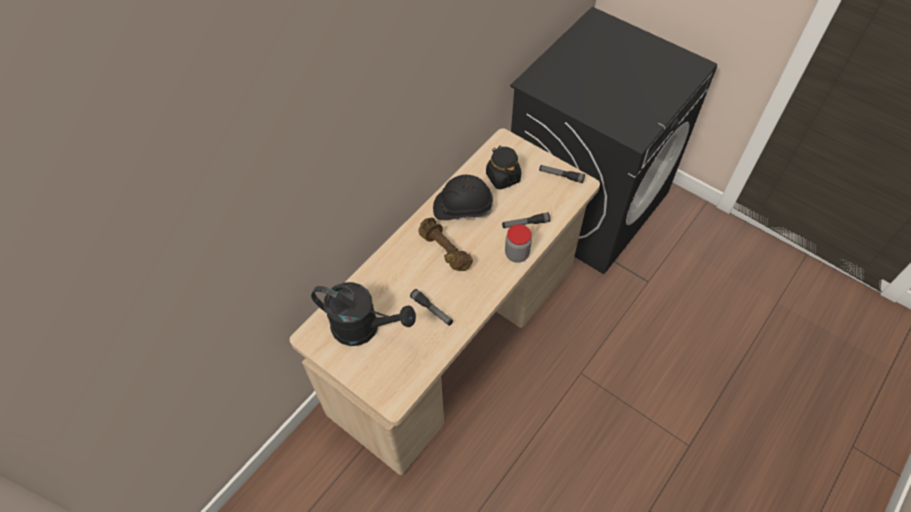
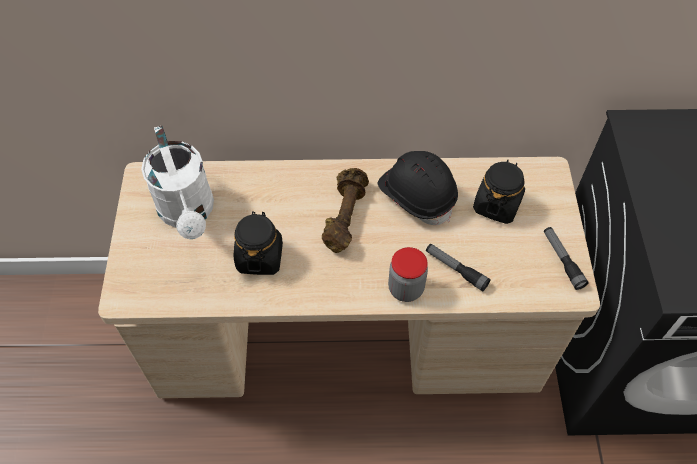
camera: 50 degrees right, 0 degrees up
(364, 328) = (188, 213): black watering can -> white watering can
(432, 310) = (259, 257): flashlight -> black jar

